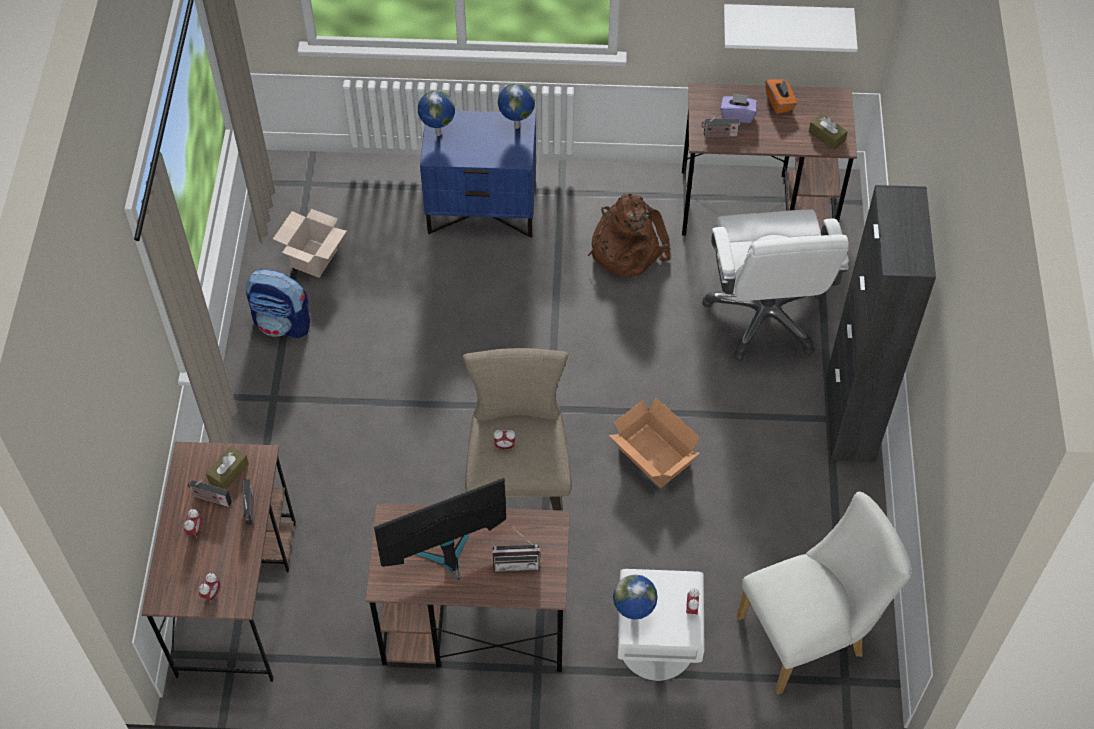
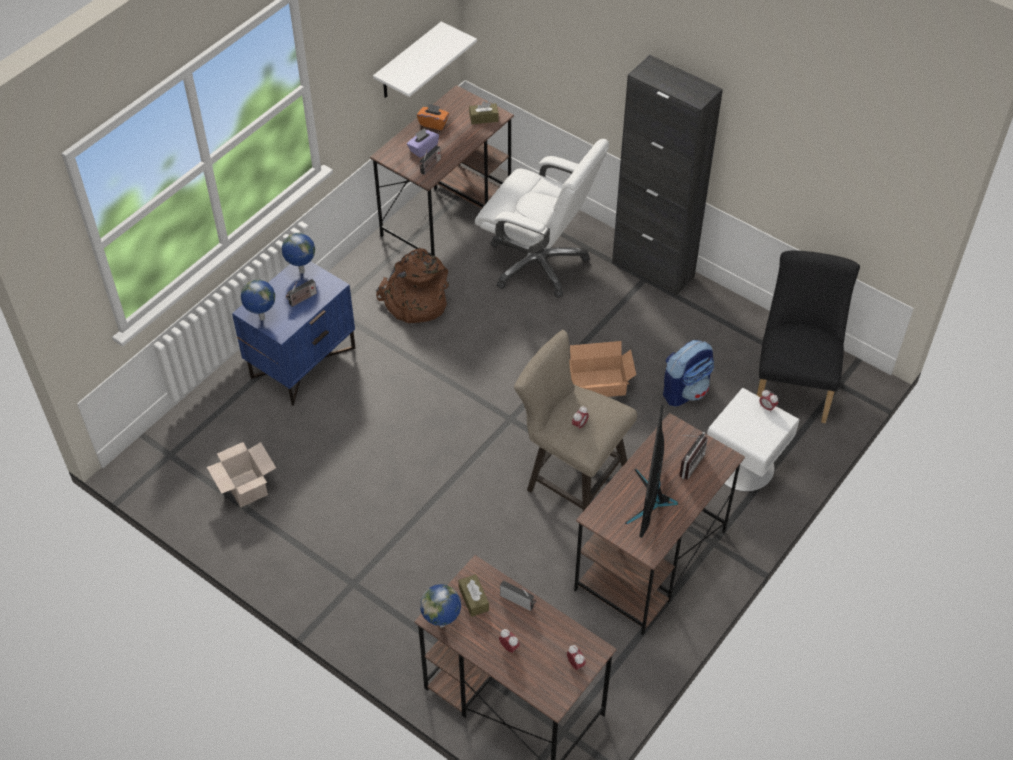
camera: 55 degrees left, 5 degrees down
(210, 499) = (488, 623): radio -> radio (302, 299)
(283, 323) = (289, 541): backpack -> backpack (685, 390)
(633, 616) = (750, 441): globe -> globe (442, 624)
(809, 634) = (793, 382): white chair -> black chair

